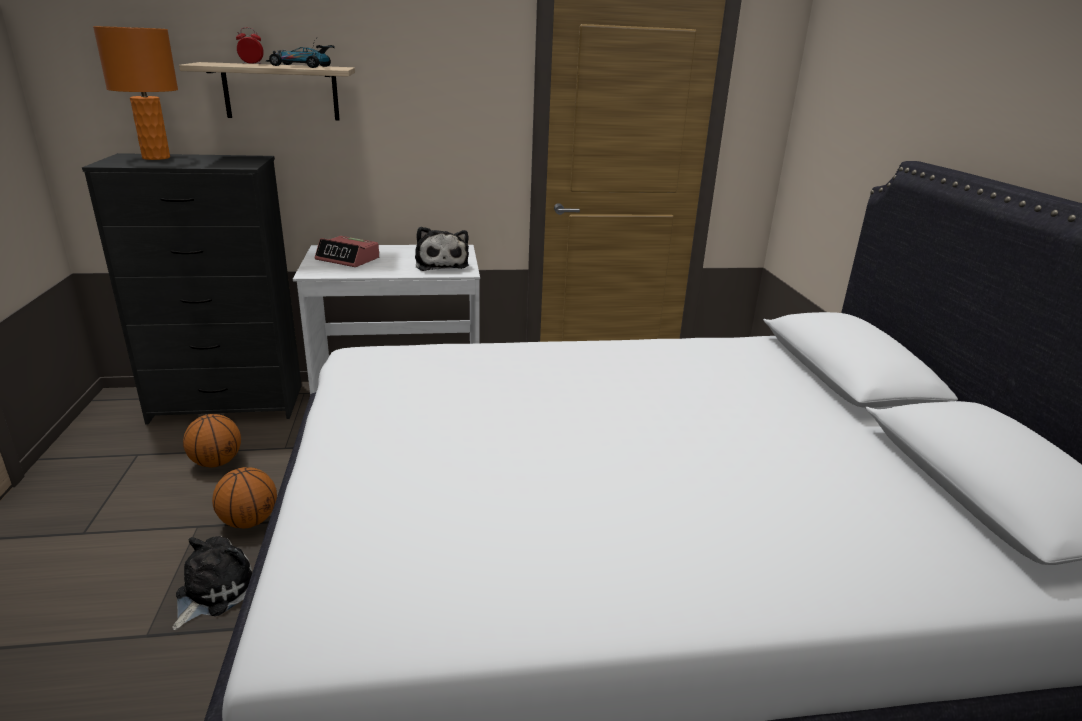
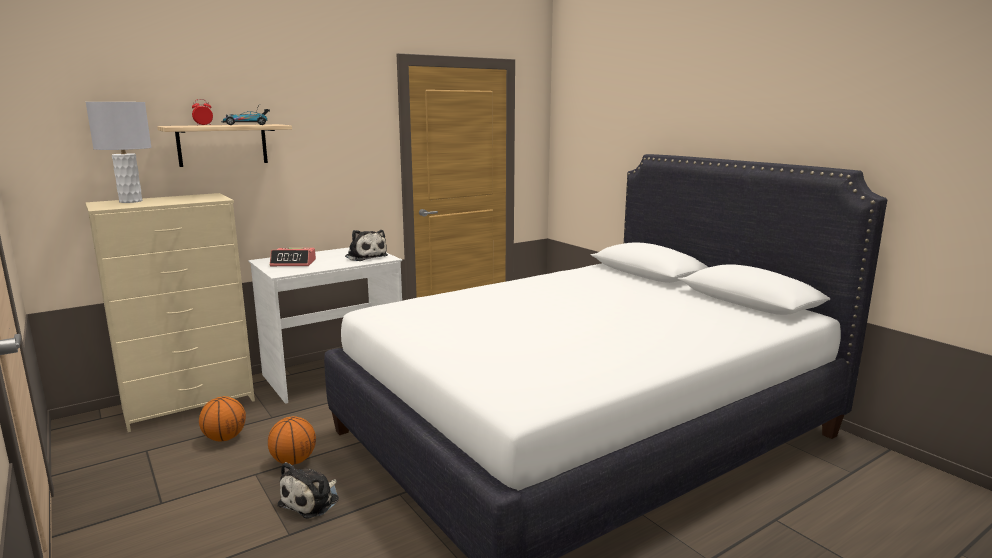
camera: 25 degrees left, 10 degrees down
(156, 157) = (130, 201): orange table lamp -> grey table lamp
(213, 592) = (312, 501): plush toy -> plush toy turned 150 degrees counterclockwise
(229, 404) = (190, 404): black dresser -> beige dresser

